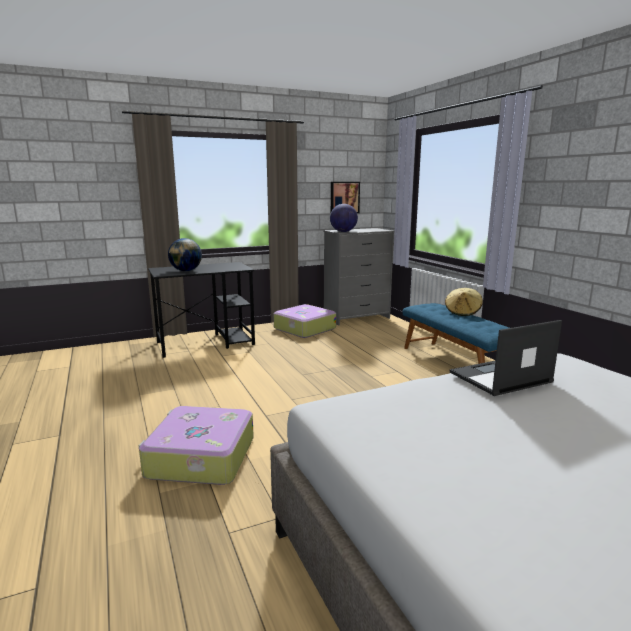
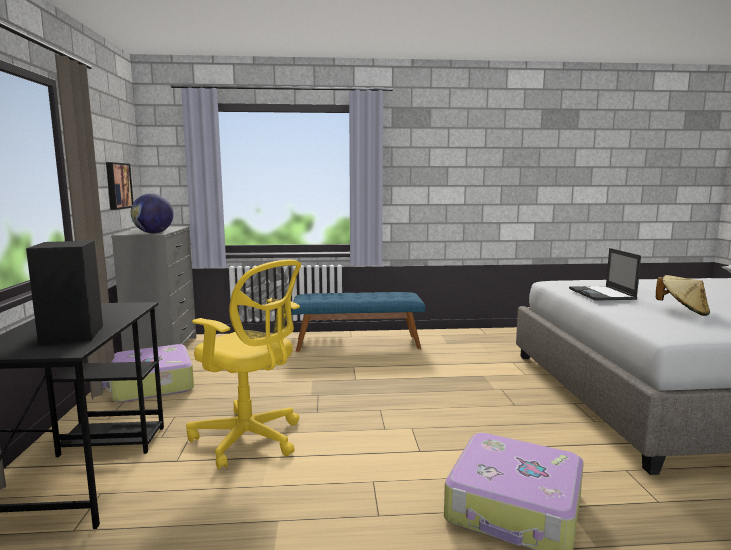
camera: 70 degrees left, 5 degrees down
(186, 271) = (73, 334): globe -> black speaker
(253, 365) = (250, 439): none -> yellow office chair
(462, 312) = (346, 293): beige hat -> beige hat (683, 311)

